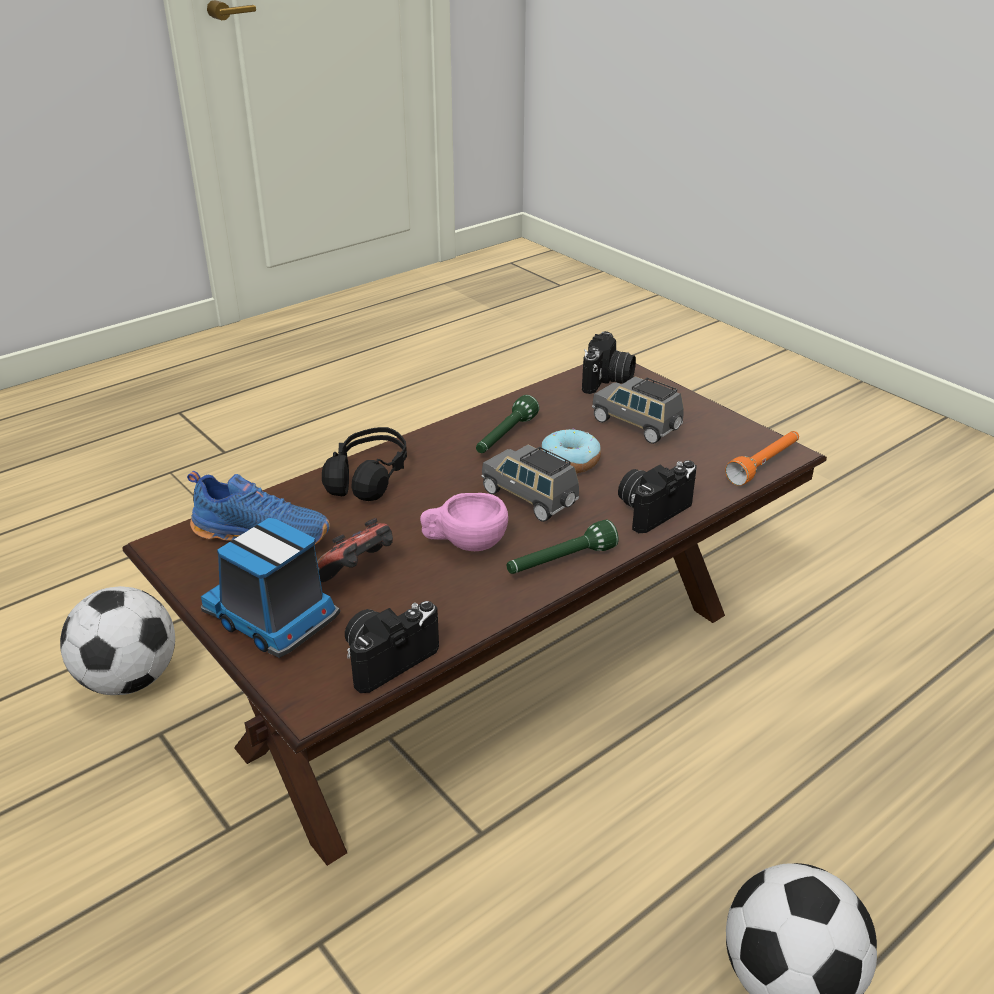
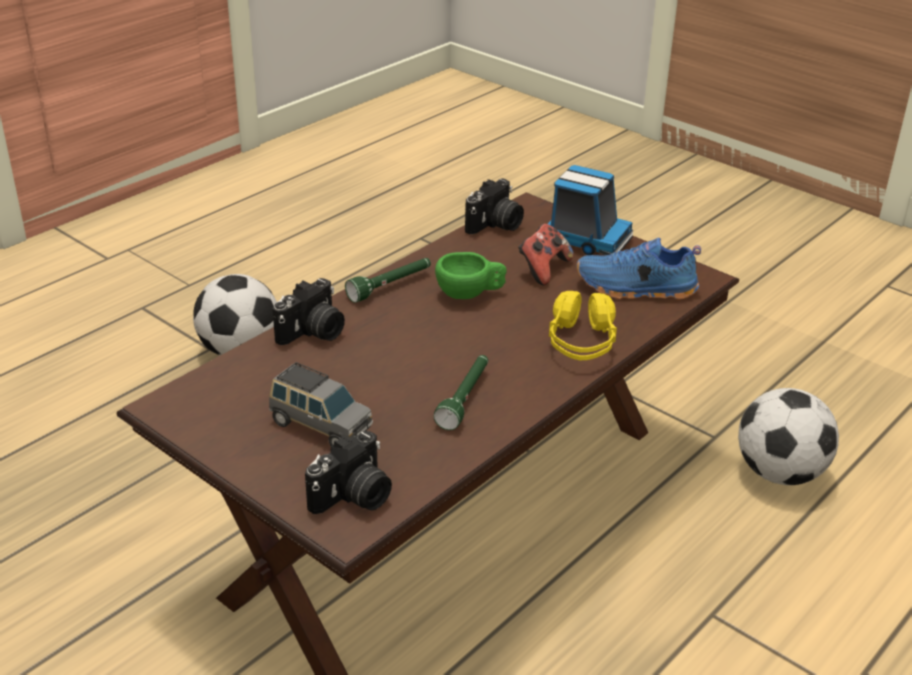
camera: 170 degrees right, 0 degrees up
(369, 477) = (581, 343): black headphones -> yellow headphones
(464, 544) = (470, 294): pink cup -> green cup
(530, 499) = (424, 334): grey toy car -> none
(570, 461) = (391, 375): donut -> none
(607, 381) = (353, 497): camera -> camera turned 150 degrees counterclockwise
(764, 465) = (191, 387): orange flashlight -> none

